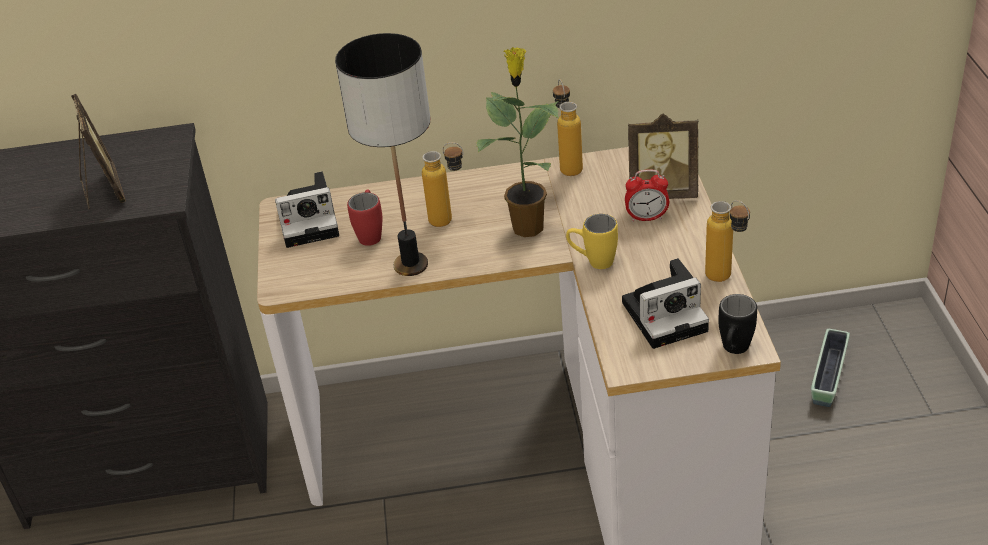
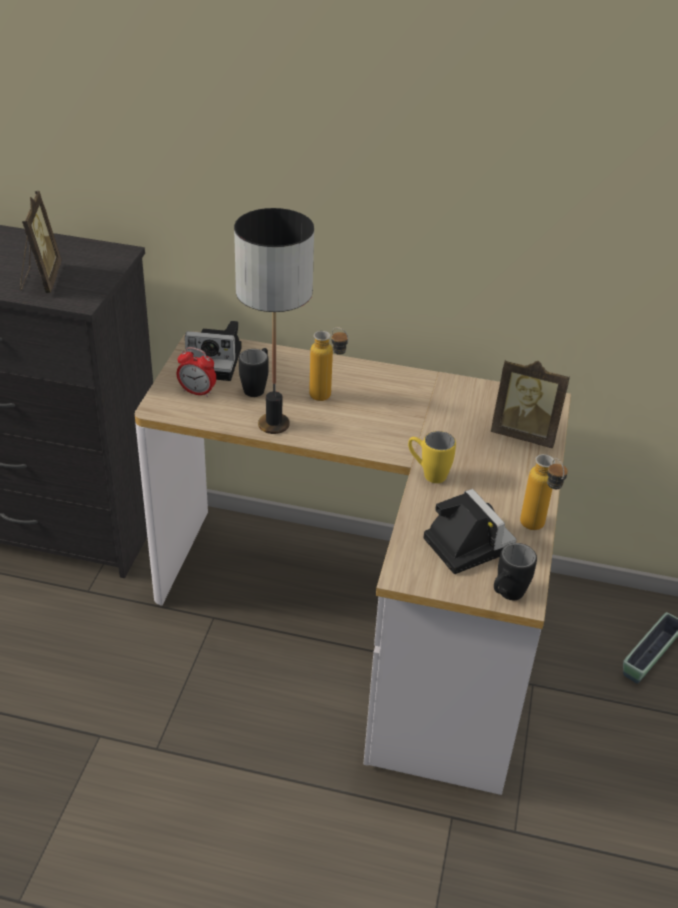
camera: 15 degrees right, 0 degrees up
(370, 233) = (257, 387): red mug -> black mug
(527, 225) = (390, 424): potted plant -> none
(568, 165) = (456, 383): bottle -> none
(646, 218) = (497, 451): alarm clock -> alarm clock (197, 392)
(667, 315) = (465, 542): camera -> camera turned 120 degrees counterclockwise

